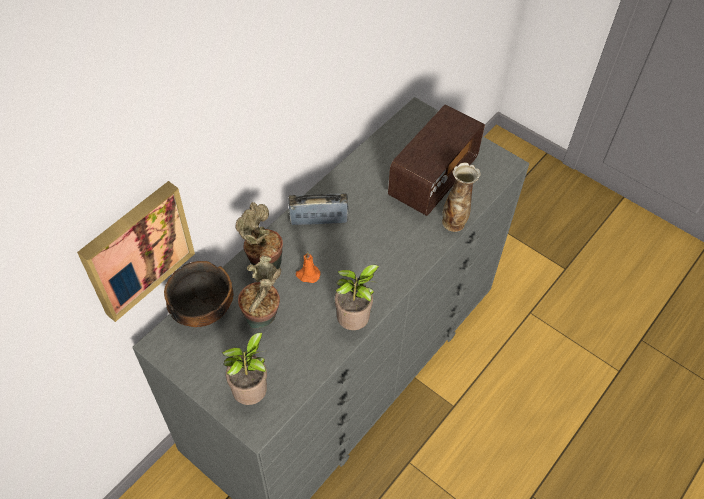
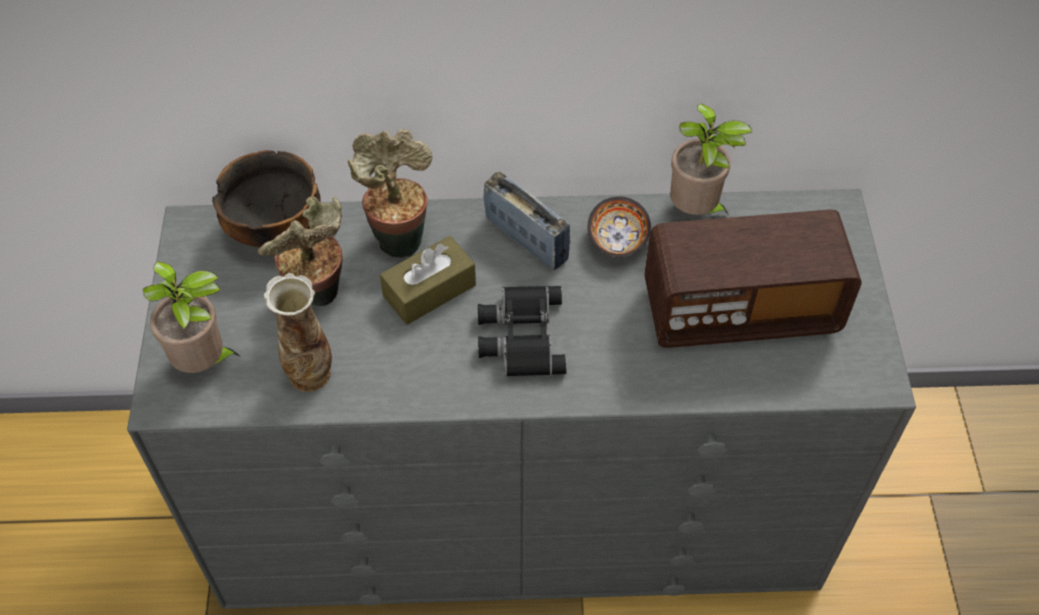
camera: 50 degrees right, 0 degrees up
(136, 249) = (198, 71): picture -> none
(307, 275) = (429, 290): orange candle -> brown tissue box
(354, 190) = (616, 240): none -> bowl
(355, 322) = (408, 392): potted plant -> potted plant (696, 211)
(367, 259) = (520, 335): none -> black binoculars
(454, 223) = (692, 390): vase -> vase (310, 375)

